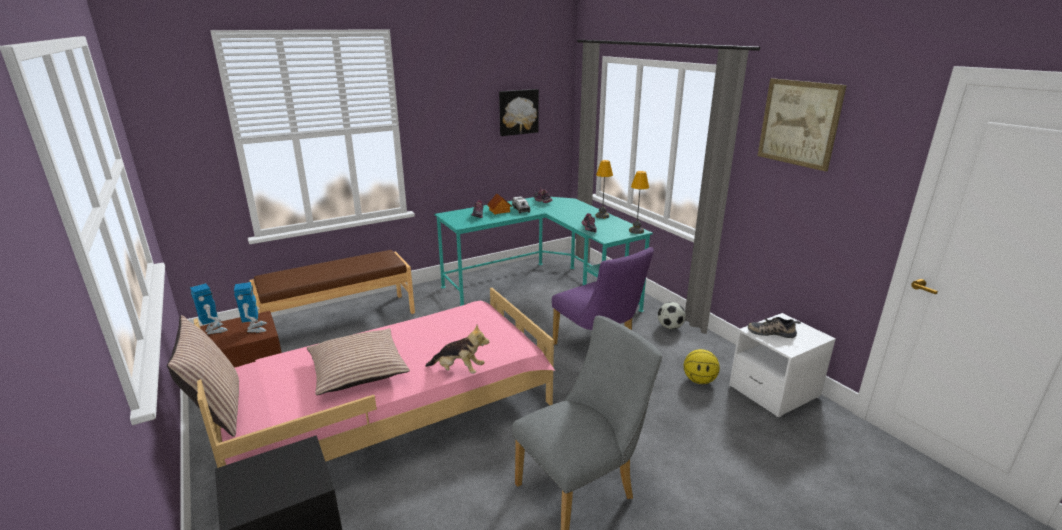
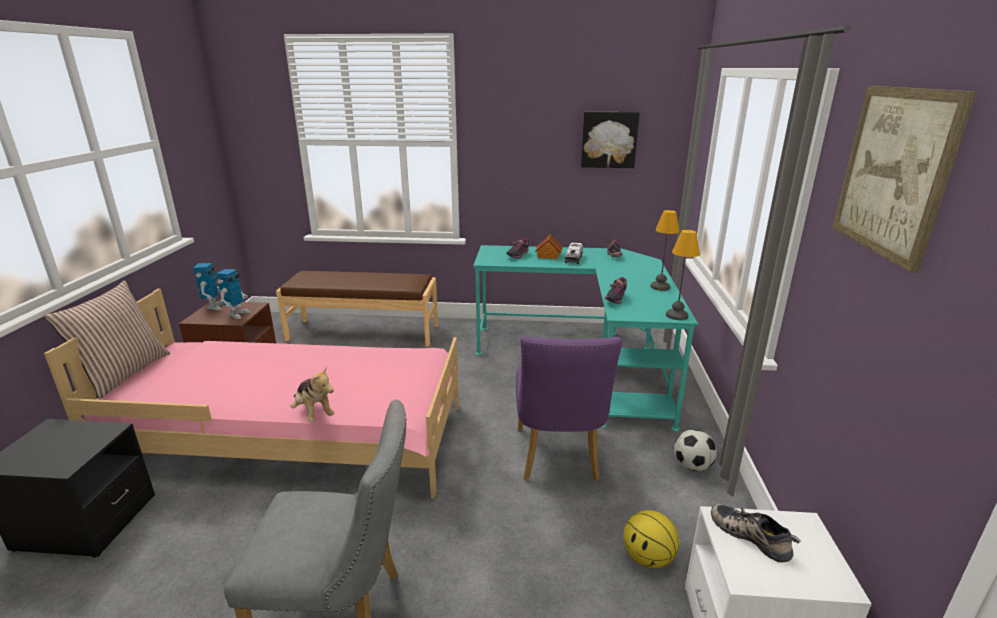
camera: 35 degrees right, 0 degrees up
(358, 370) = (245, 378): pillow -> none

